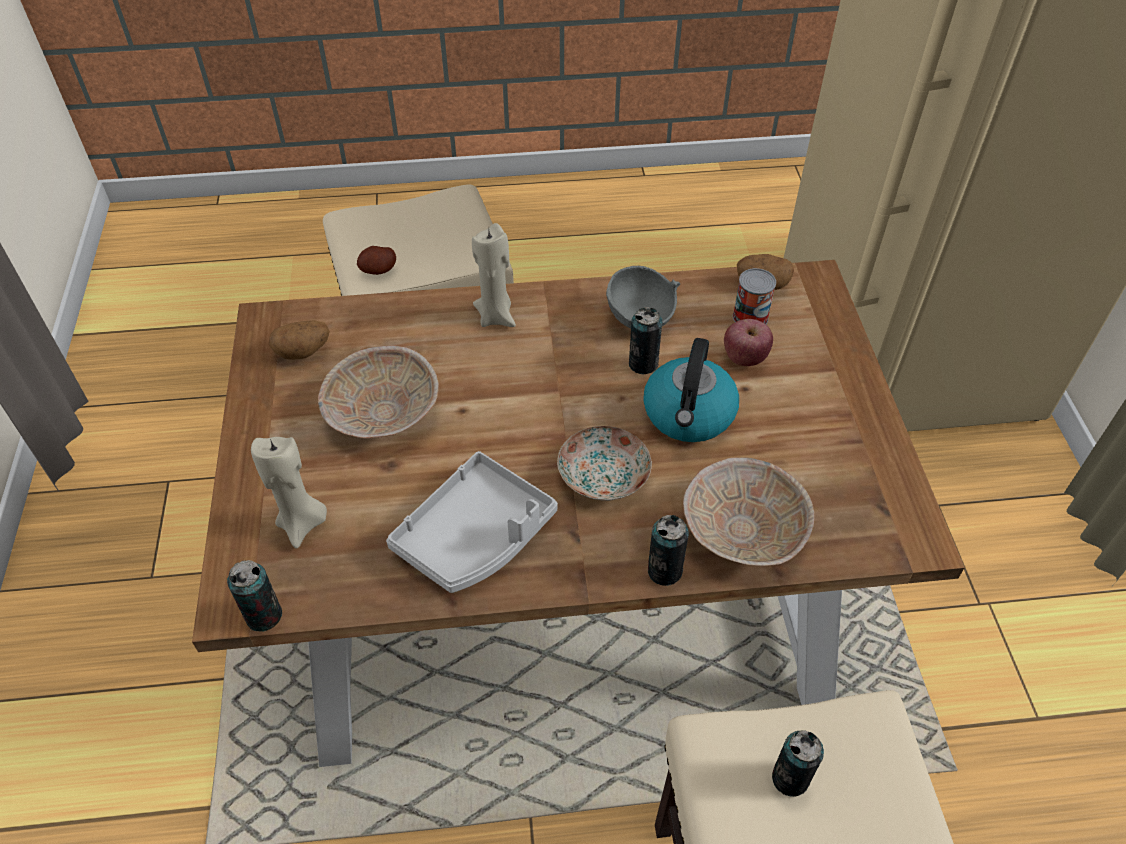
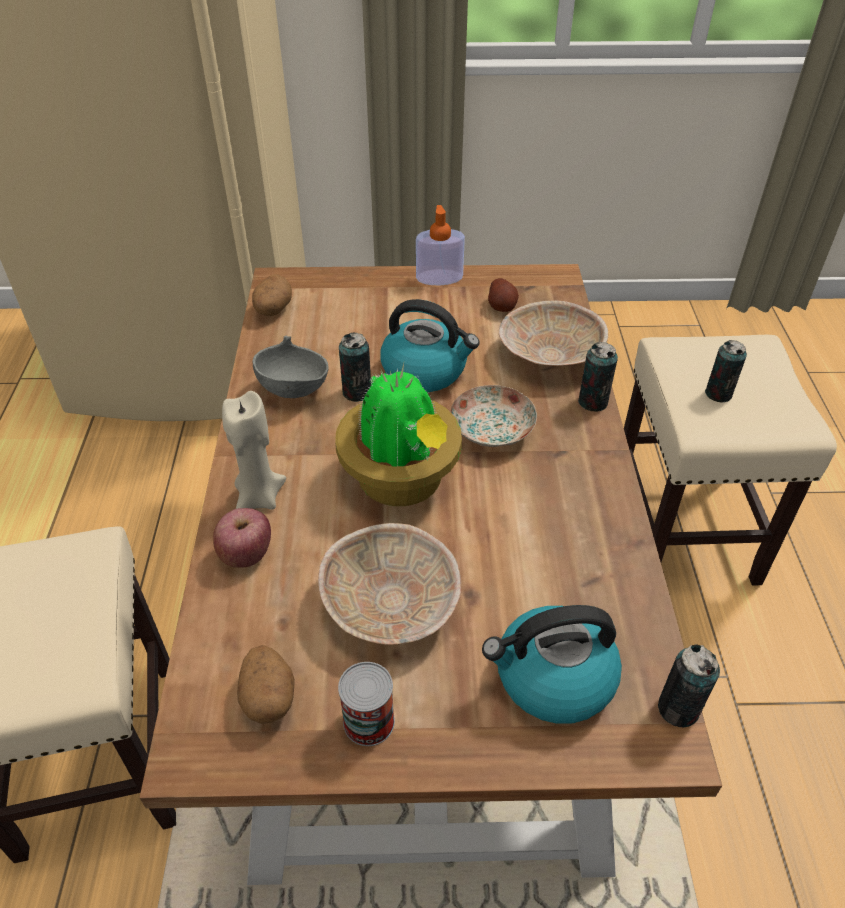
camera: 85 degrees left, 5 degrees down
(302, 523) = (552, 678): beige candle -> kettle
(378, 270) = (70, 663): potato -> potato (502, 306)
(476, 536) = (563, 523): grey tray -> none
(522, 408) = (402, 481): none -> potted plant
(744, 357) = (363, 331): apple -> apple (246, 554)
(750, 317) = (313, 322): can -> can (369, 721)
(871, 416) = (439, 277): none -> soap dispenser

